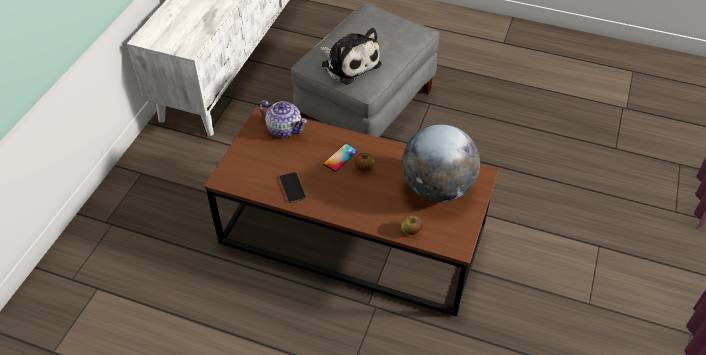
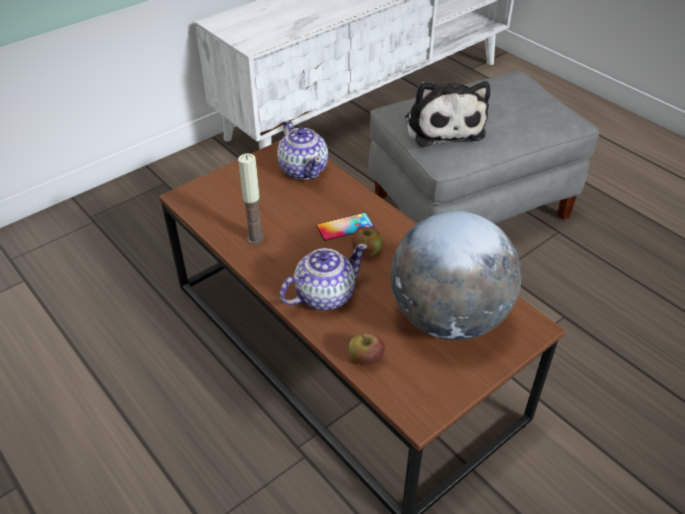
camera: 30 degrees right, 5 degrees down
(292, 188) = (255, 238): phone -> candle
(361, 205) = (324, 295): none -> teapot

